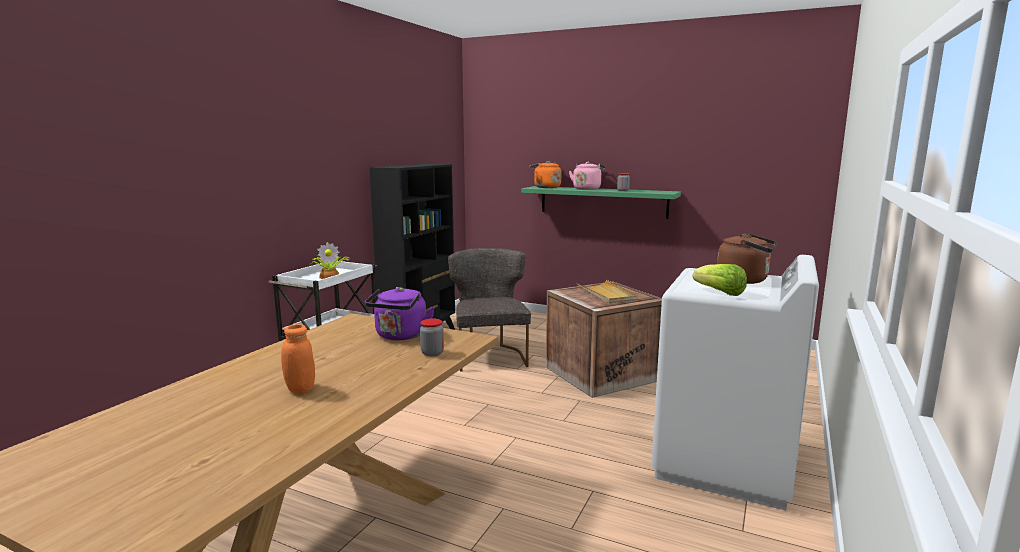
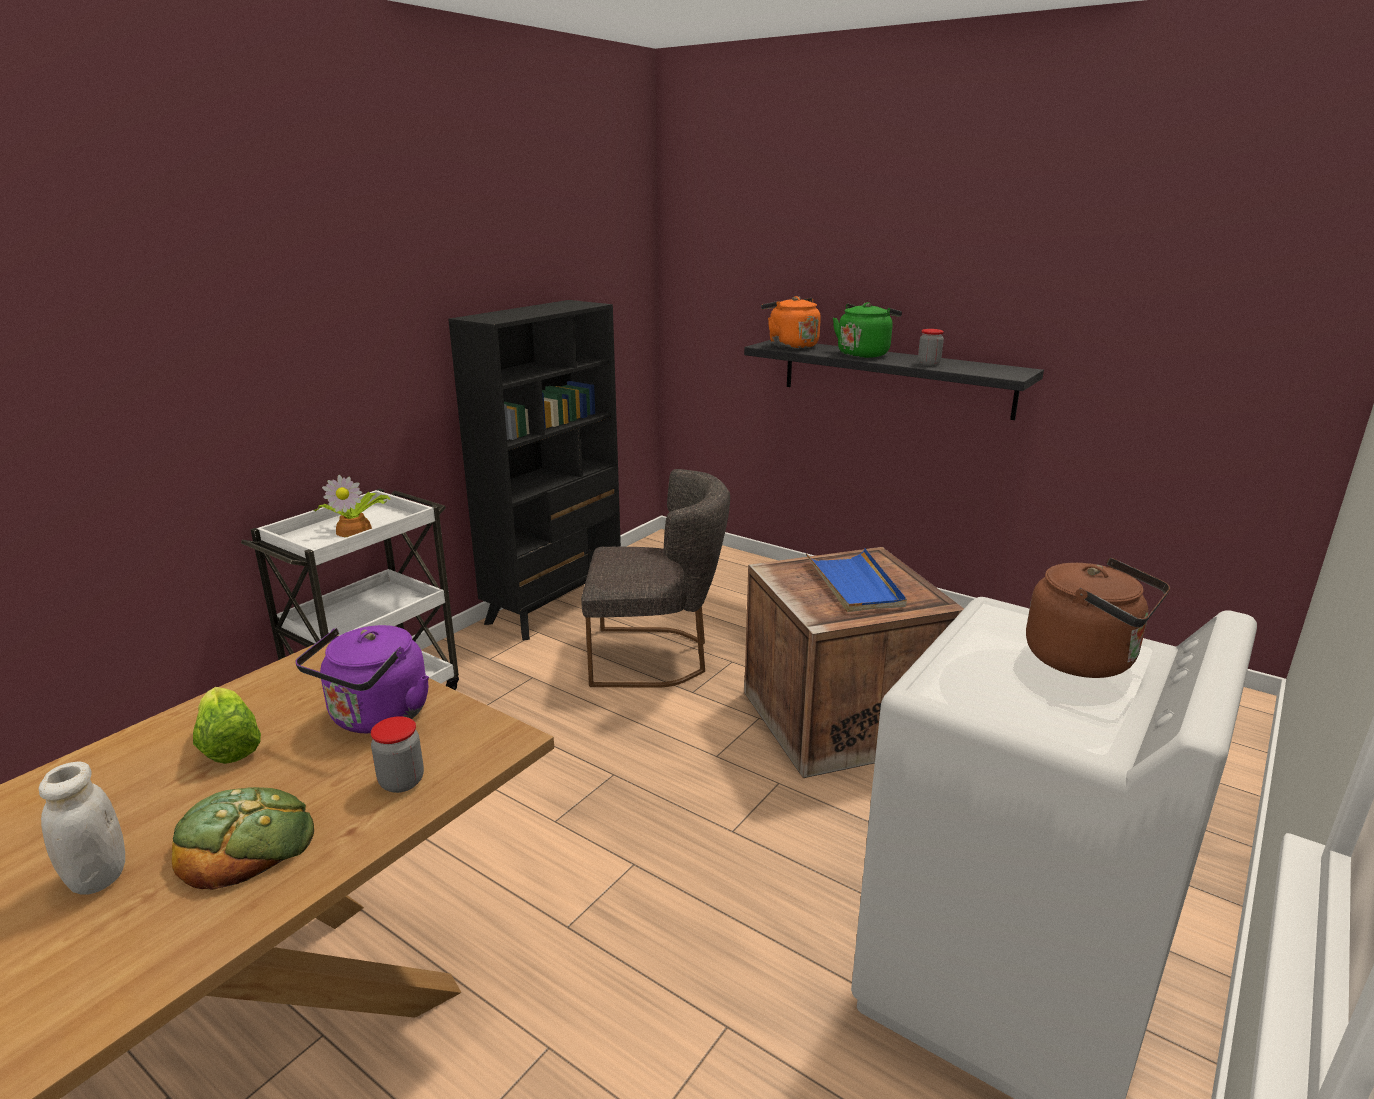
camera: 10 degrees right, 10 degrees up
(300, 389) = (98, 877): orange jar -> white jar
(367, 374) = (244, 841): none -> bread
(489, 356) = (656, 657): grey chair -> grey chair turned 90 degrees clockwise
(587, 189) = (864, 354): pink kettle -> green kettle
(603, 201) = (895, 377): green shelf -> black shelf
(606, 294) = (854, 584): beige tray -> blue tray
(720, 293) = (1007, 710): lettuce -> lettuce (229, 745)

